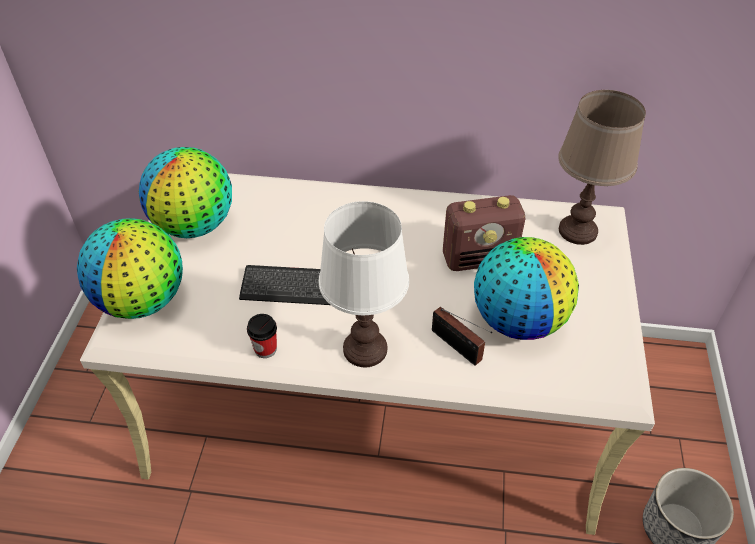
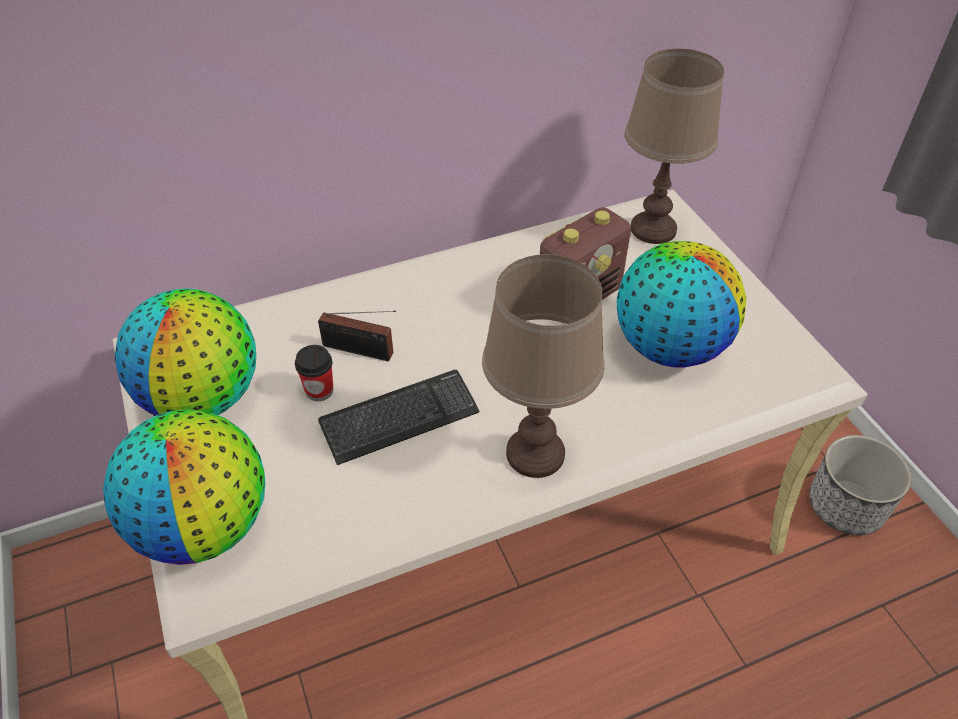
camera: 30 degrees left, 0 degrees up
(265, 349) = (418, 510): cup -> cup (319, 390)
(364, 349) = (535, 454): white table lamp -> brown table lamp
(458, 348) = (633, 404): radio -> radio (361, 351)

